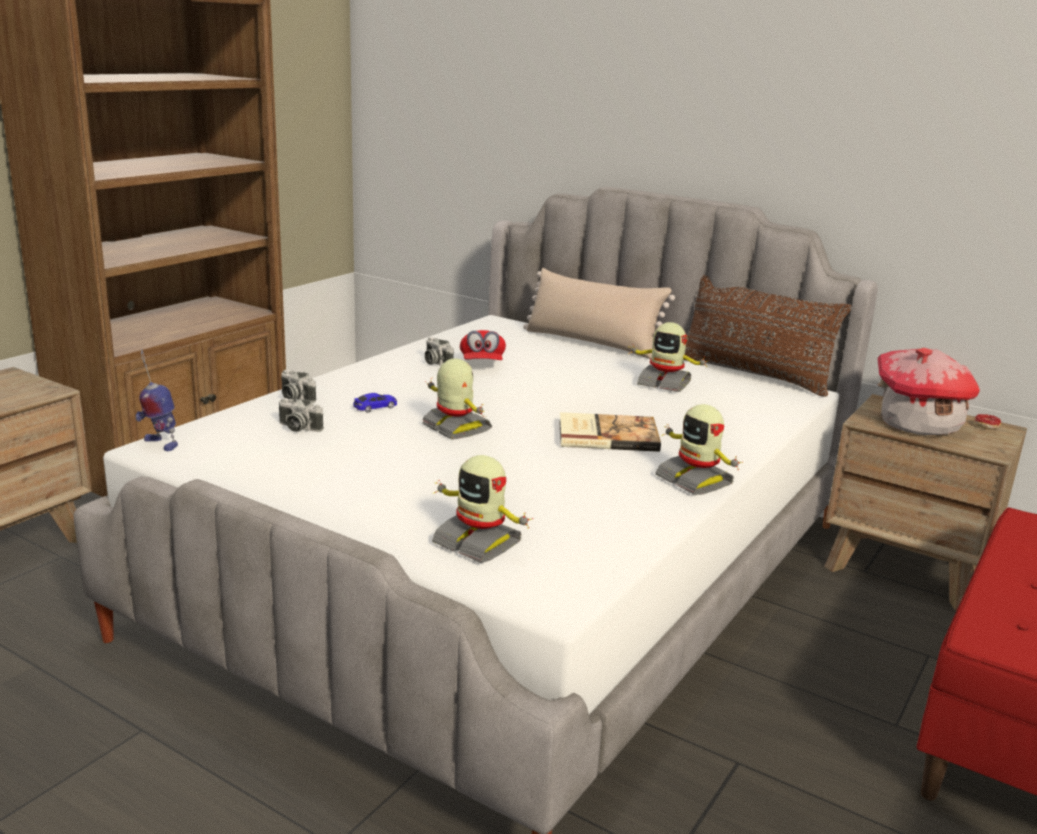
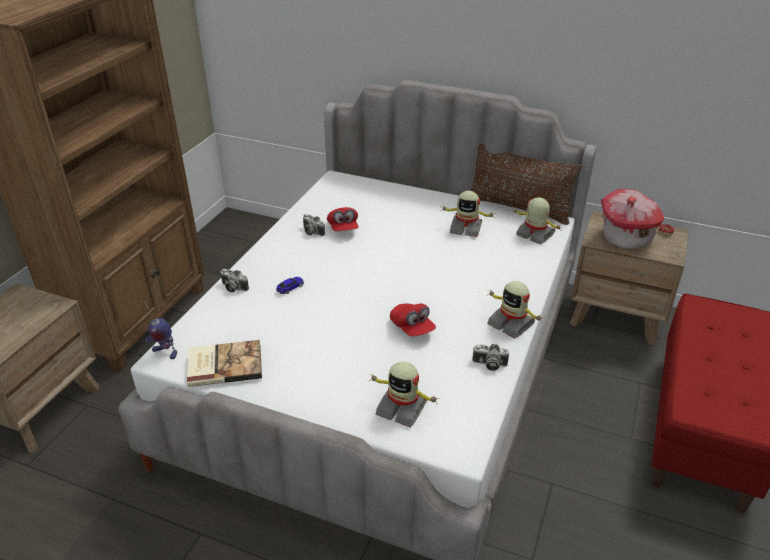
camera: 10 degrees left, 15 degrees up
(297, 428) = (248, 318): camera -> camera (489, 364)
(455, 428) = (349, 300): toy robot -> toy robot (534, 235)
(536, 466) = (412, 328): none -> red cap
(592, 343) = (407, 191): beige pillow -> none
(606, 435) = (445, 289): book -> book (224, 364)

